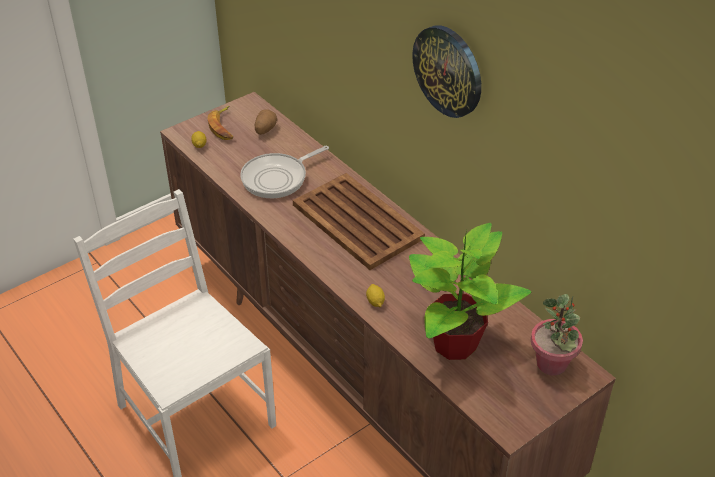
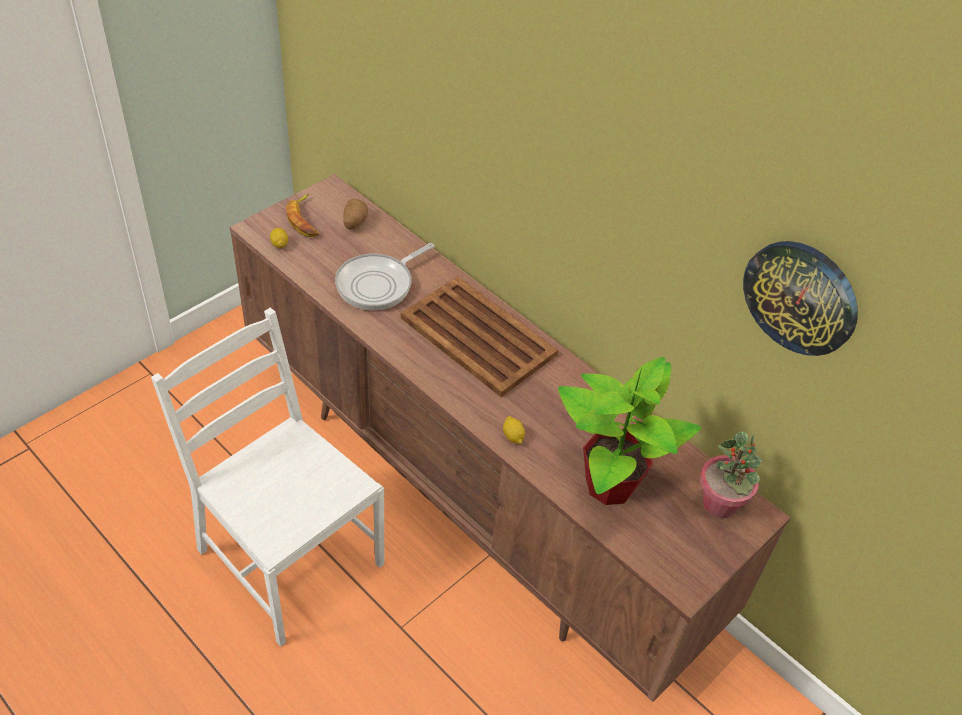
camera: 10 degrees left, 5 degrees up
(448, 70) = (600, 172): wall clock -> wall clock (801, 297)

